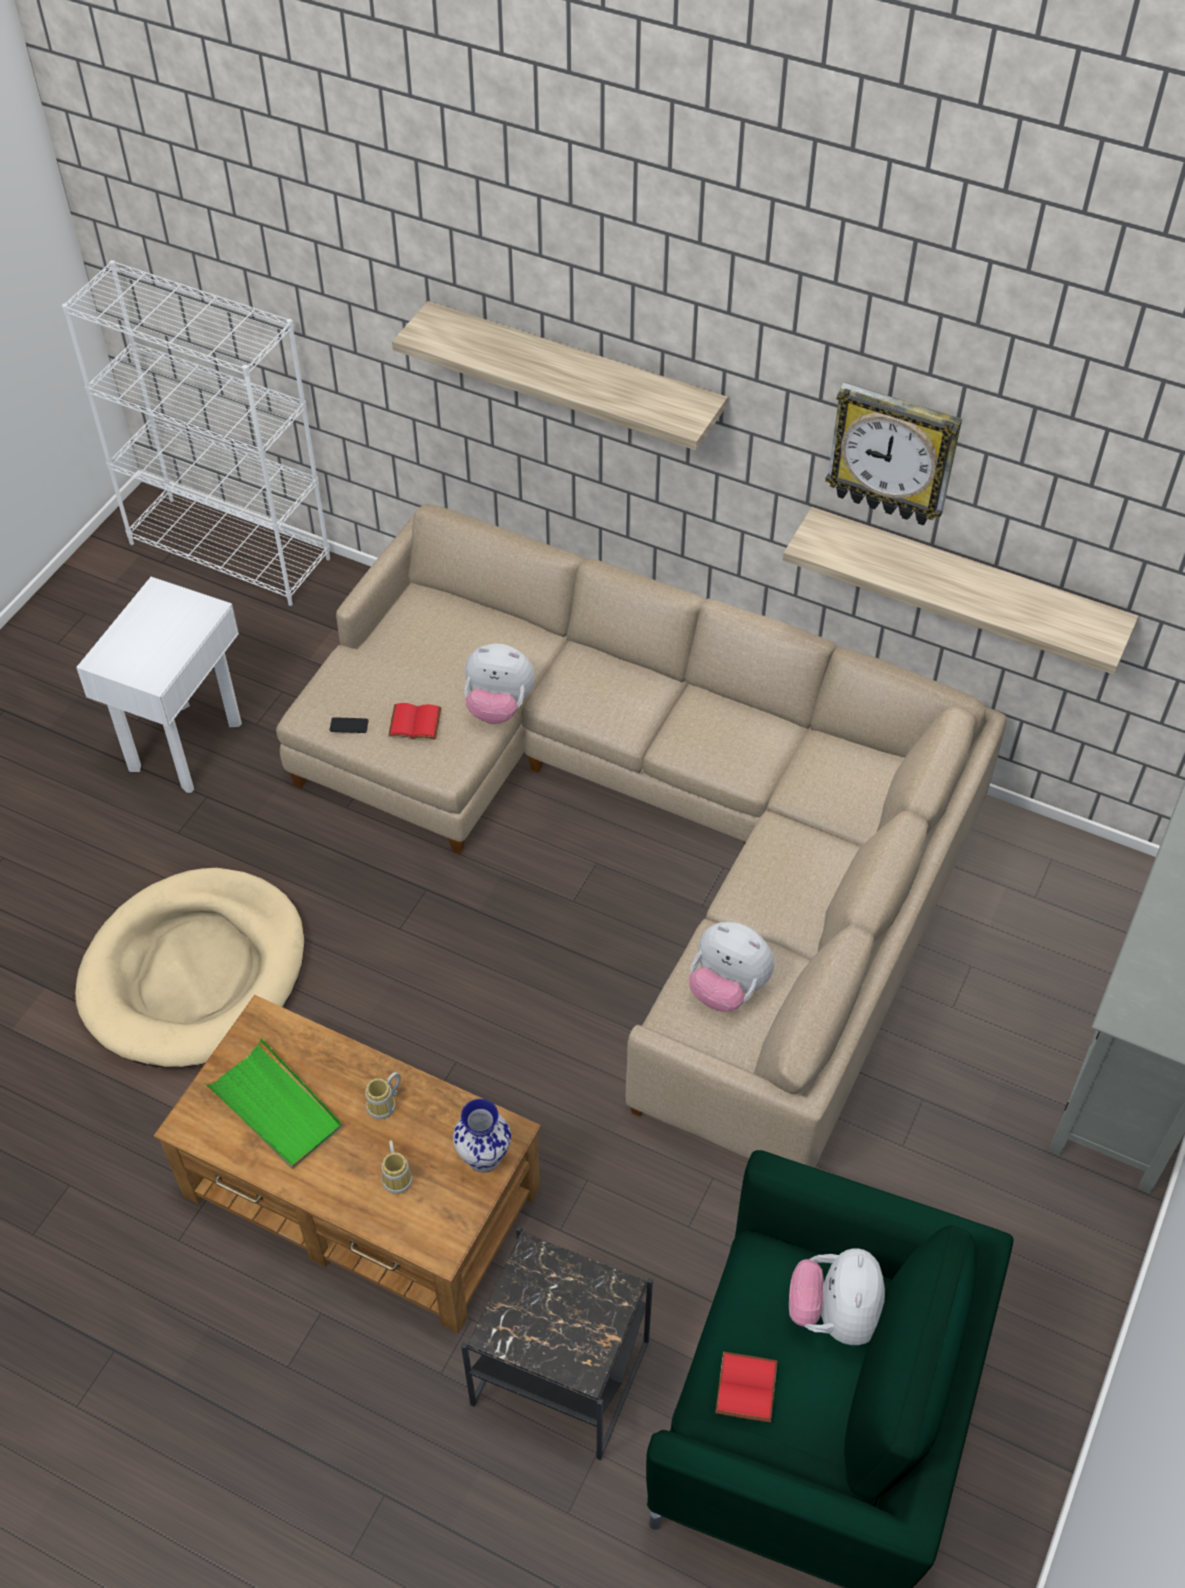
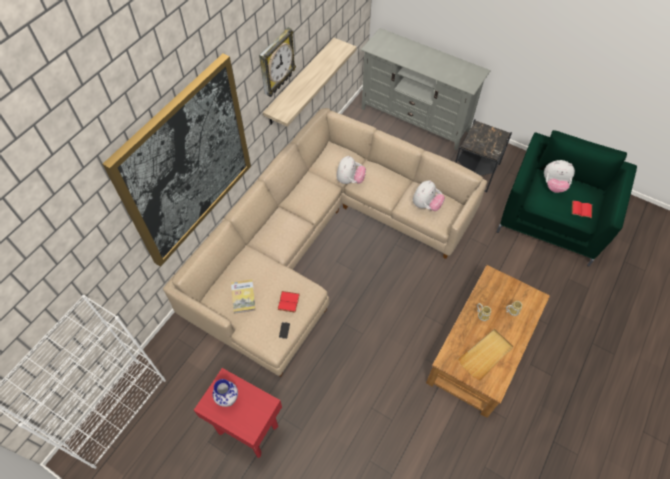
camera: 85 degrees left, 5 degrees up
(186, 746) = (248, 428): white side table -> red side table
(195, 973) = (380, 418): beige dog bed -> none
(276, 1108) = (485, 354): green tray -> beige tray
(423, 645) = (243, 297): none -> book
(483, 1157) = (501, 283): vase -> vase (228, 399)
(498, 707) = (283, 270): plush toy -> plush toy (350, 180)
(559, 1371) = (543, 287): black side table -> black side table (475, 171)
(574, 372) = (186, 163): shelf -> picture

